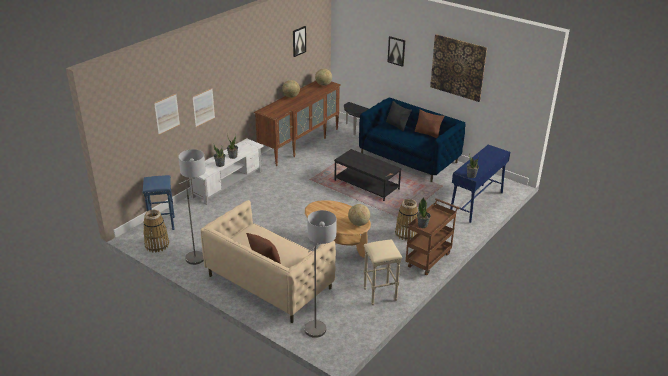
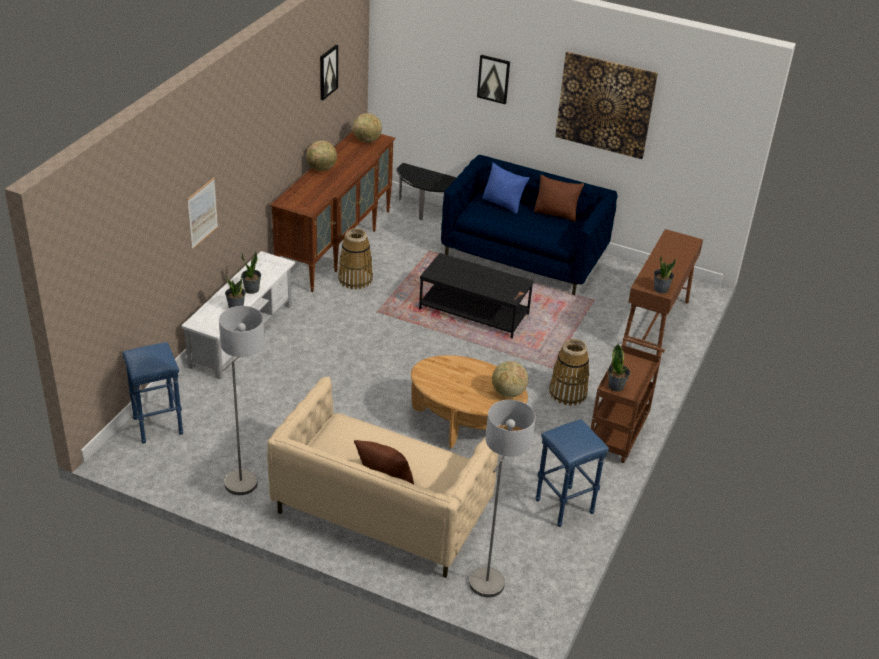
camera: 15 degrees left, 5 degrees up
(157, 245) = (164, 467): basket -> basket (355, 279)
(167, 114) = (153, 236): picture -> none
(379, 294) = (564, 507): beige stool -> blue stool
(397, 126) = (503, 204): black pillow -> blue pillow
(476, 203) = (654, 325): blue console table -> brown console table

